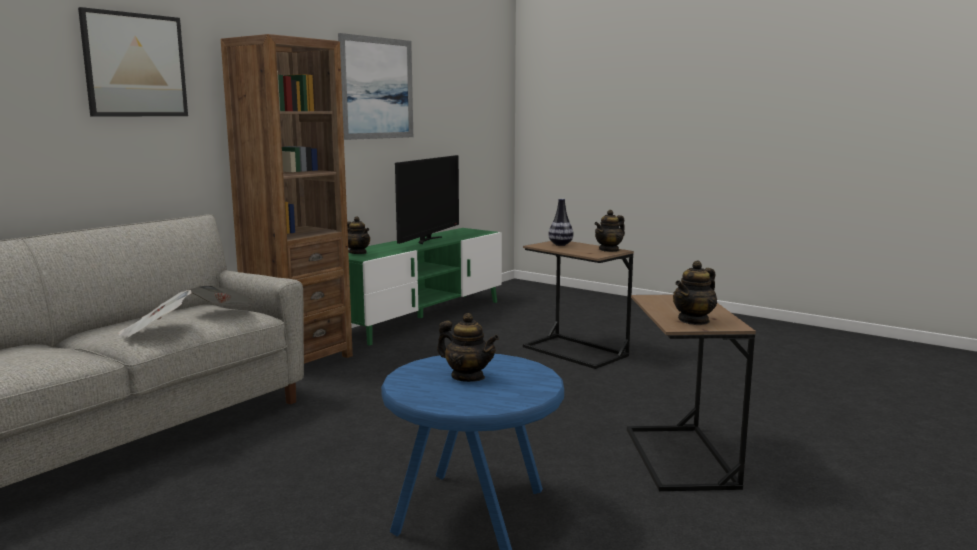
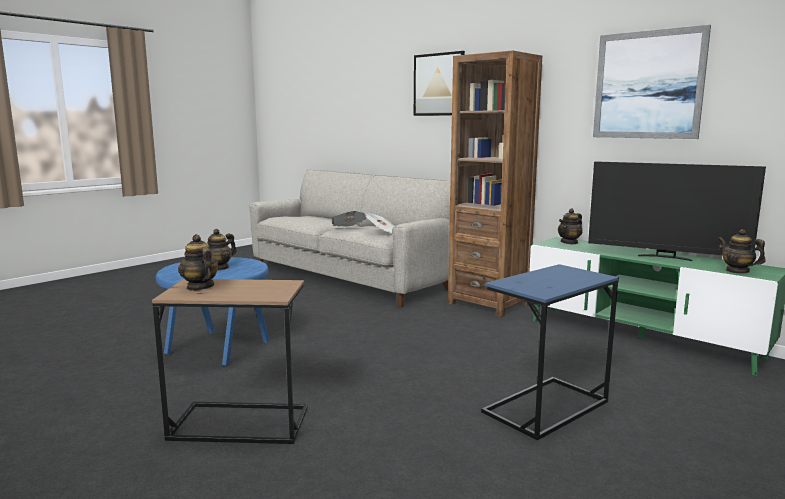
camera: 95 degrees right, 0 degrees up
(560, 244) = (572, 275): vase -> none
(575, 351) = (545, 407): brown side table -> blue side table
(609, 250) = (544, 290): teapot -> teapot (737, 271)

